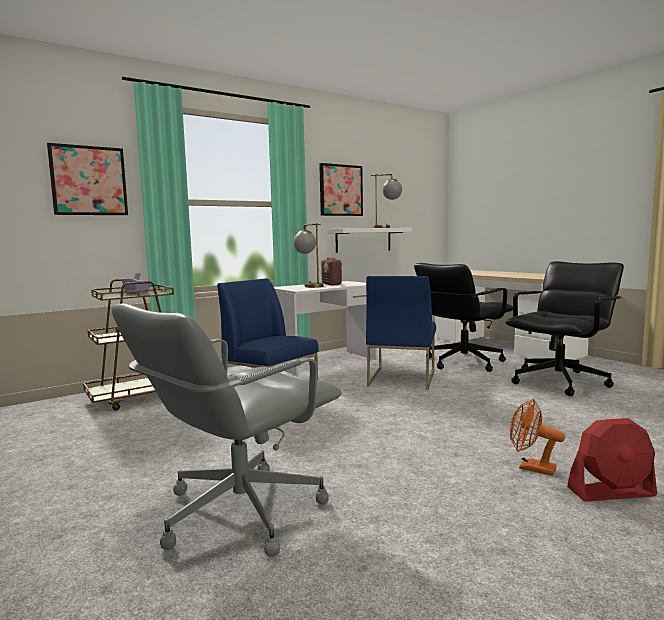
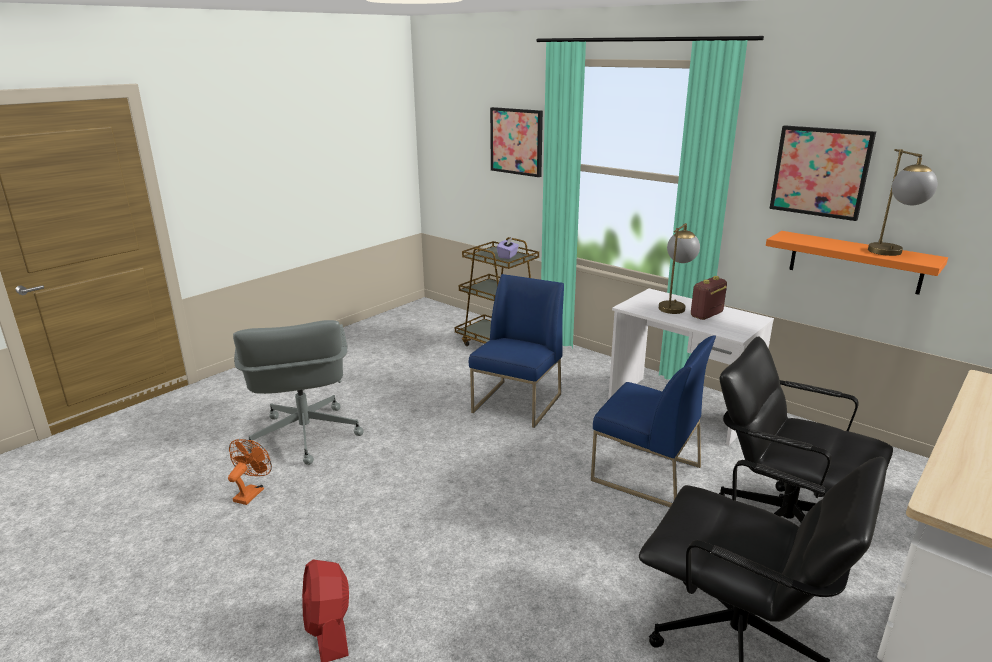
camera: 75 degrees right, 15 degrees up
(238, 511) = (305, 436): grey office chair -> grey office chair turned 135 degrees counterclockwise
(363, 240) = (855, 262): white shelf -> orange shelf
(401, 378) = (645, 473): blue chair -> blue chair turned 150 degrees counterclockwise
(531, 468) = (380, 576): orange fan -> orange fan (251, 492)

